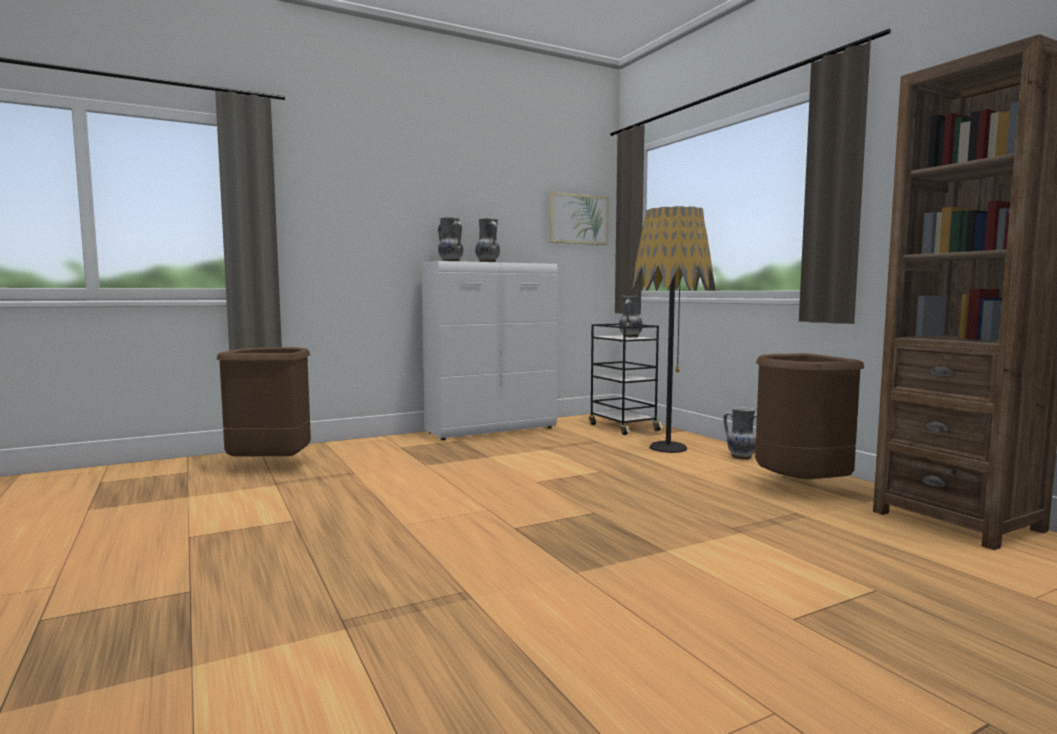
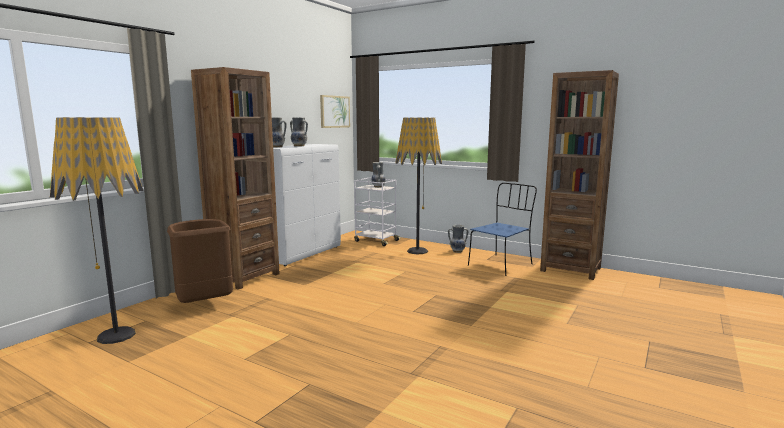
camera: 30 degrees left, 5 degrees up
(133, 481) = (116, 336): none -> floor lamp
(371, 445) = (244, 277): none -> brown bookcase
(623, 427) = (376, 241): black cart -> white cart
(798, 488) = (501, 264): brown trash can -> blue chair

